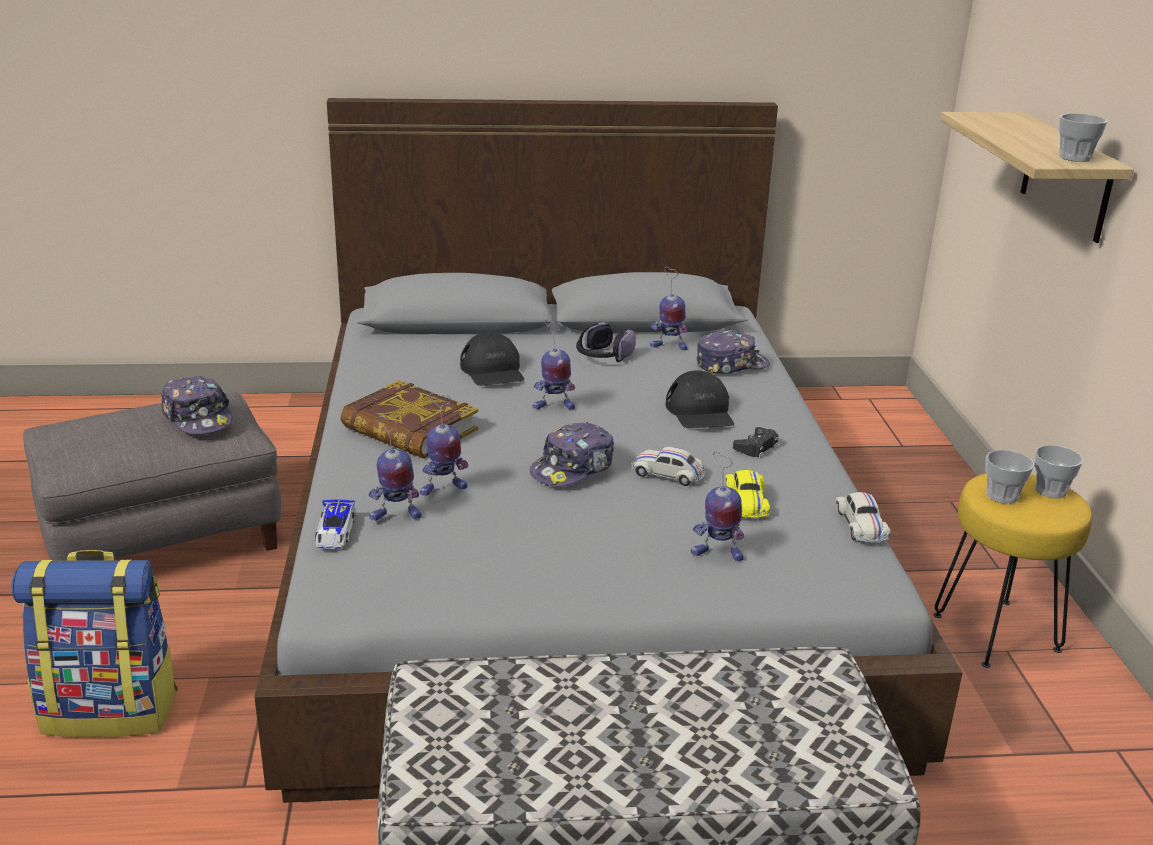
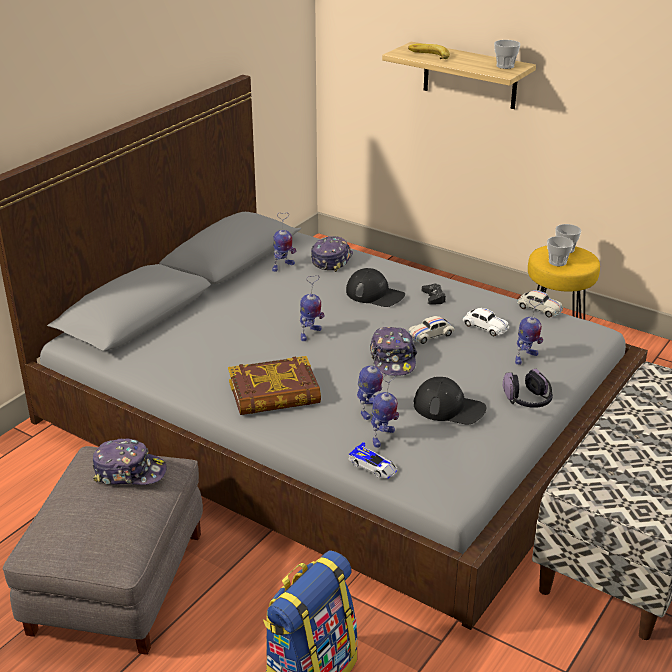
camera: 50 degrees left, 5 degrees up
(493, 371) = (232, 334): black cap -> black cap (449, 408)
(602, 357) = (265, 291): headphones -> headphones (527, 401)
(746, 502) = (485, 327): yellow toy car -> white toy car
(996, 125) = (427, 56): none -> banana

